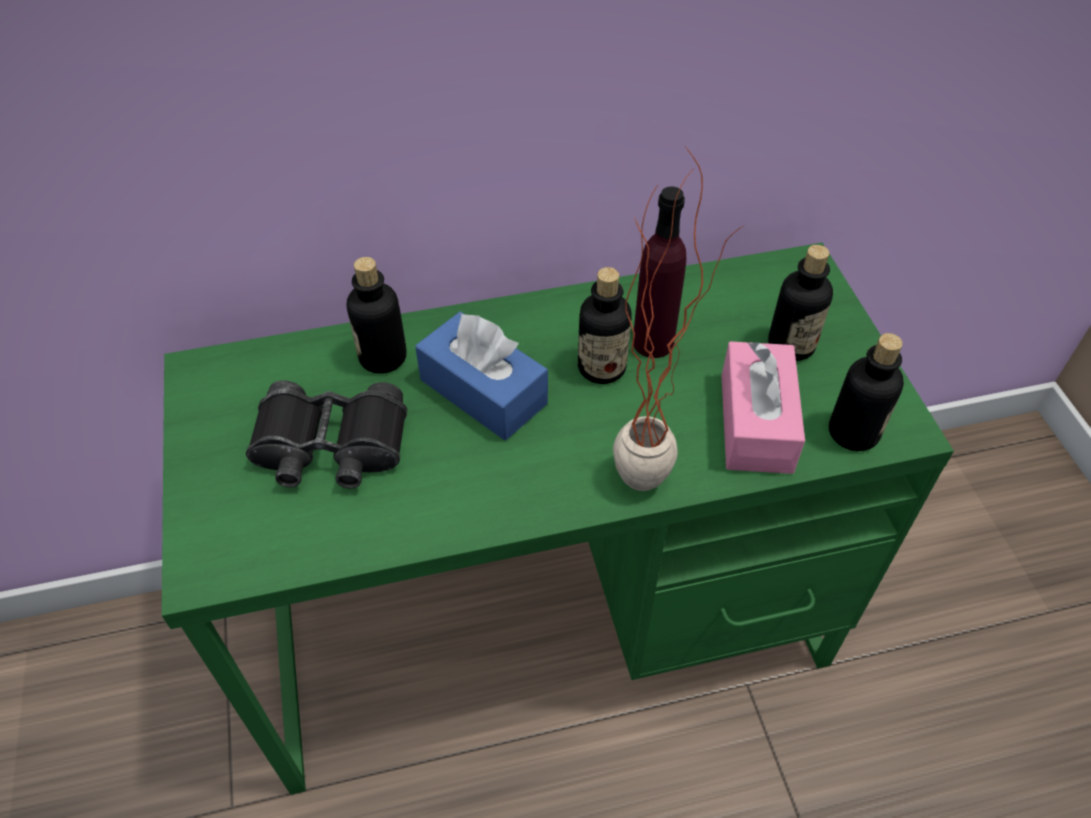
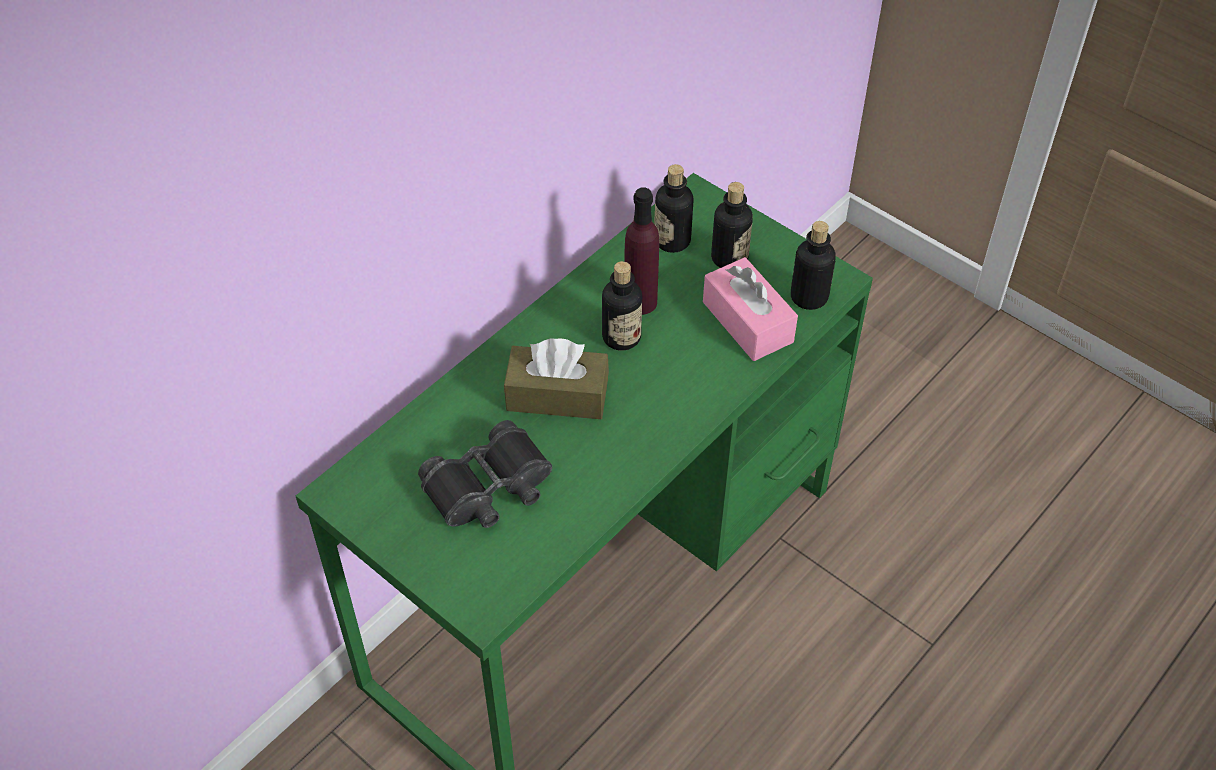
camera: 35 degrees left, 0 degrees up
(383, 357) = (464, 410): bottle -> bottle (672, 241)
(483, 391) = (557, 395): blue tissue box -> brown tissue box
(652, 467) = (708, 384): potted plant -> none

